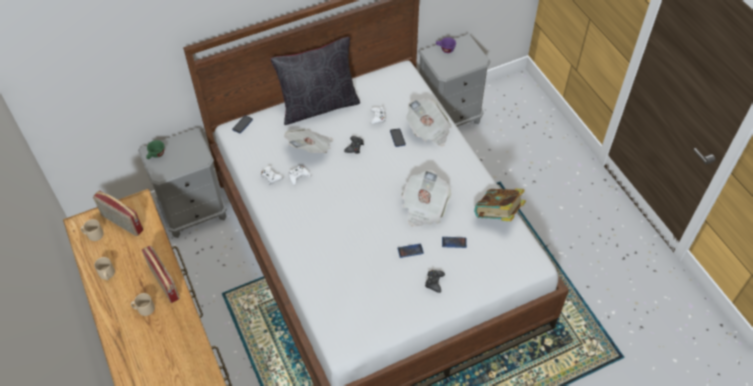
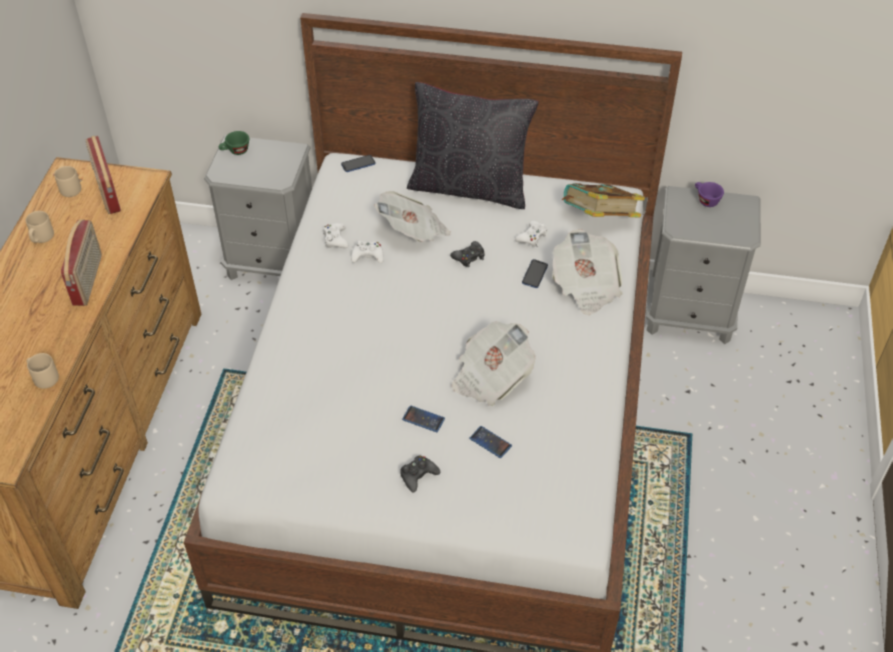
camera: 35 degrees right, 5 degrees down
(144, 309) = (41, 295): beige mug -> beige mug (44, 378)
(498, 215) = (583, 443): book -> book (599, 220)

